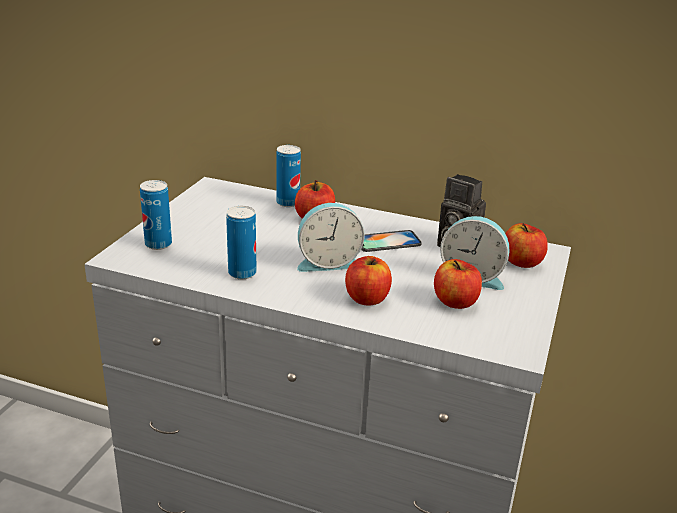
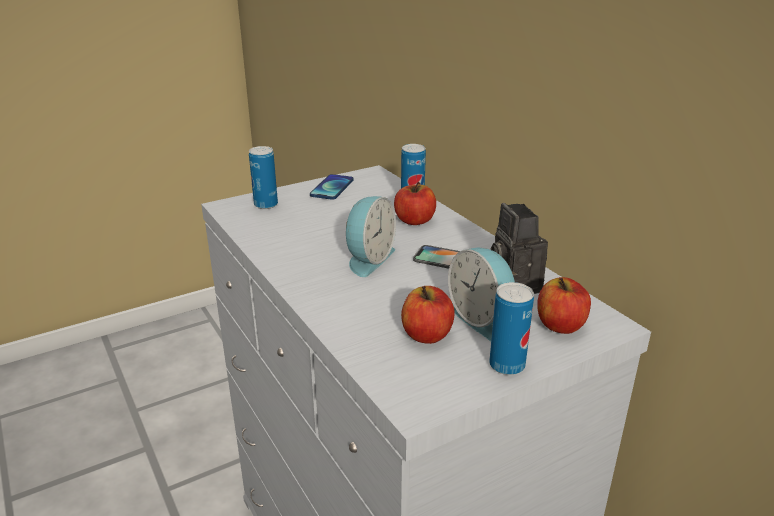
camera: 40 degrees right, 0 degrees up
(196, 210) = (332, 188): none -> phone
(242, 273) = (288, 245): can -> can (507, 365)
(328, 262) = (368, 259): alarm clock -> alarm clock turned 90 degrees counterclockwise
(367, 298) = (352, 300): apple -> none

